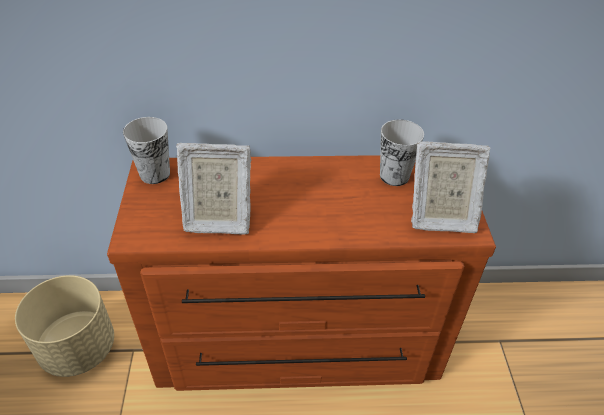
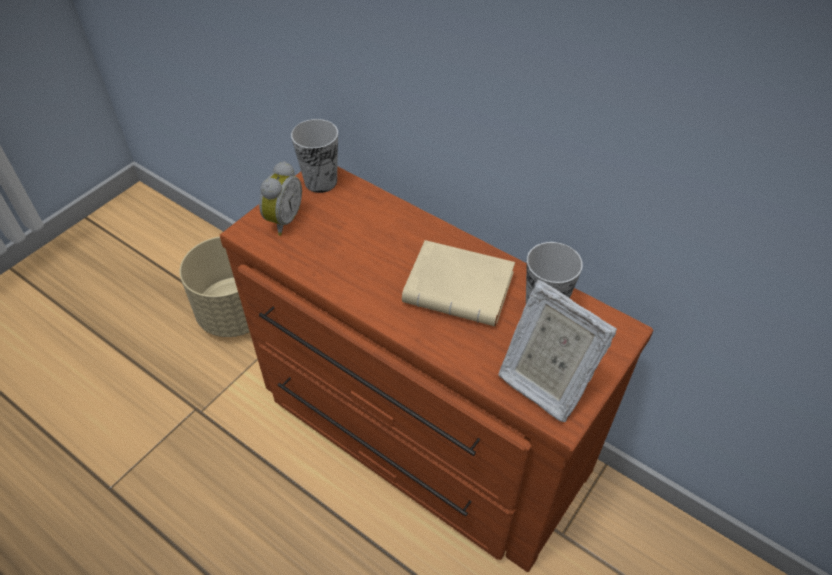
camera: 40 degrees right, 5 degrees up
(152, 215) = (282, 220): none -> alarm clock
(217, 218) = (330, 254): picture frame -> none
(333, 191) = (462, 288): none -> beige book

